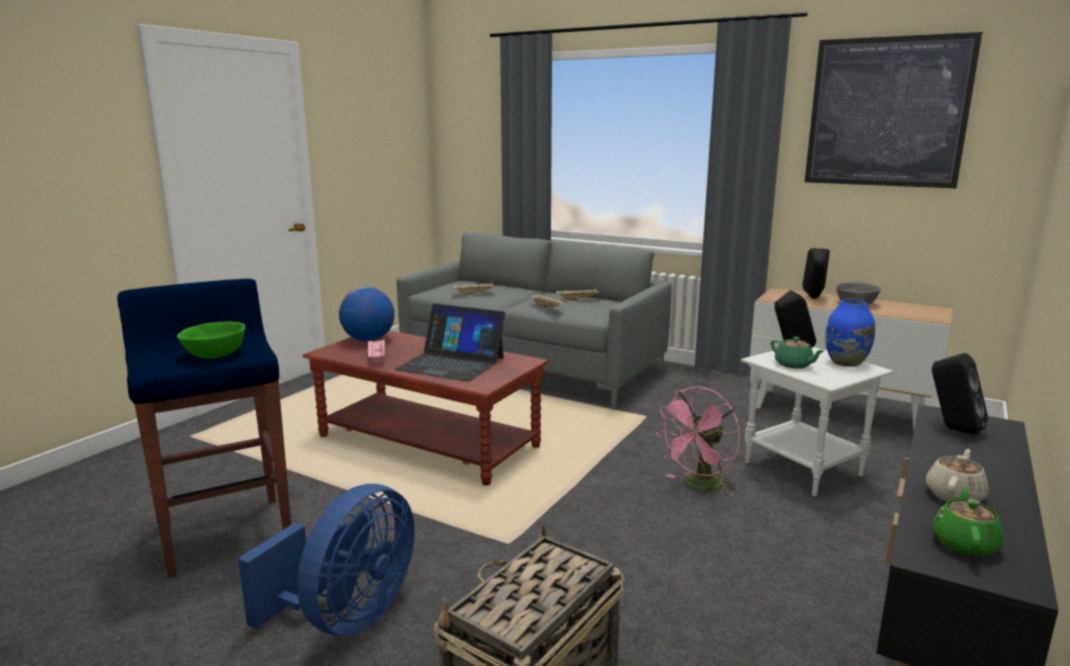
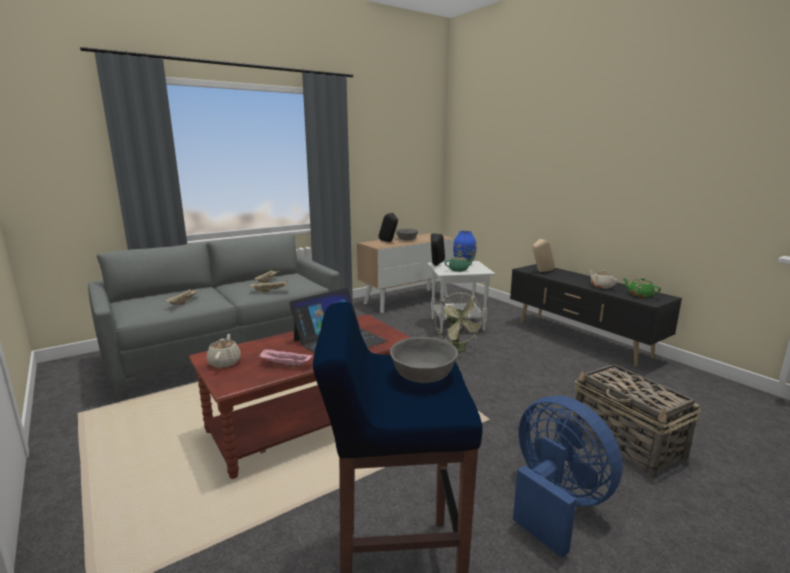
camera: 65 degrees left, 0 degrees up
(215, 354) = (423, 376): green bowl -> grey bowl
(368, 340) = (225, 362): globe -> beige teapot
(698, 487) = (458, 350): pink fan -> green fan
(887, 112) = (387, 136): picture -> none
(952, 429) = (541, 271): black speaker -> beige speaker

